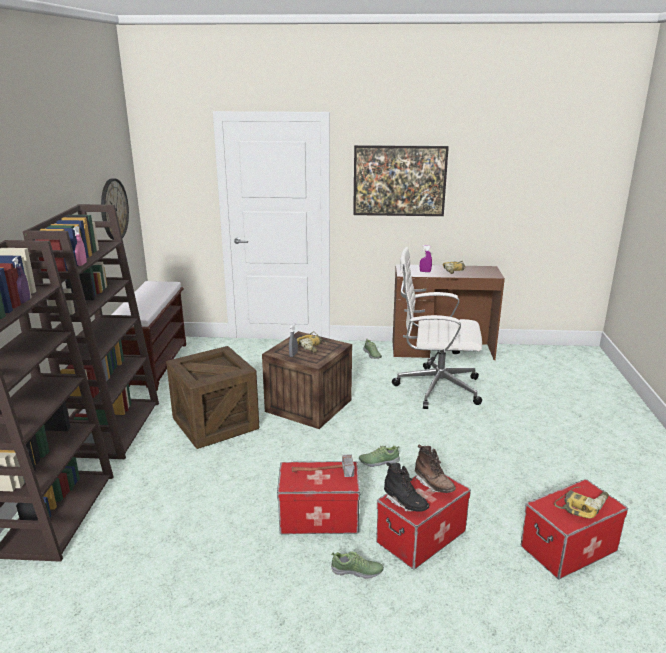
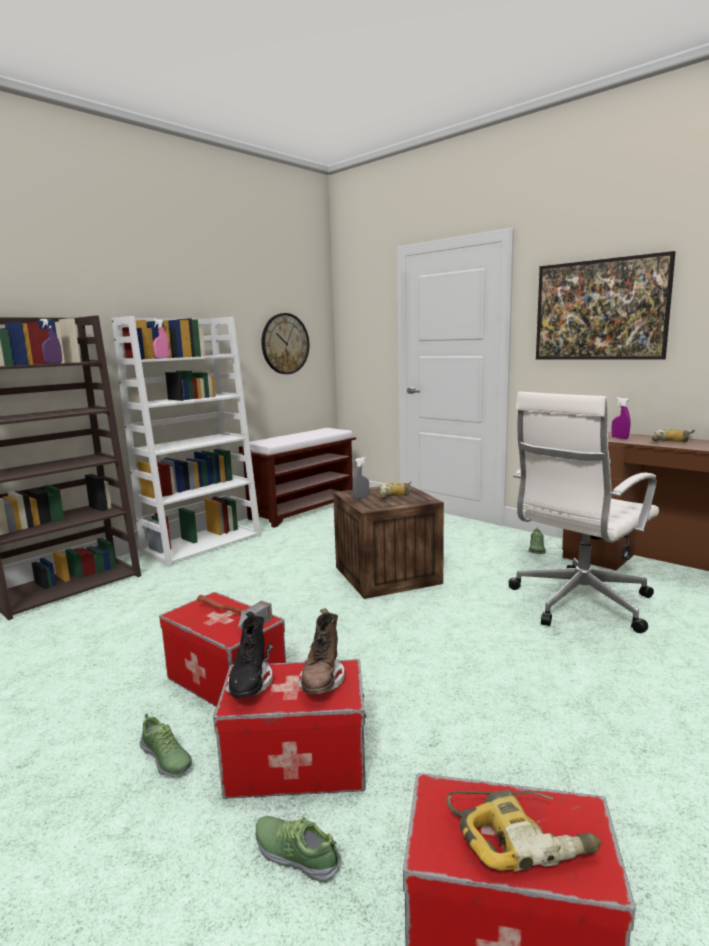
camera: 40 degrees right, 10 degrees down
(116, 428) = (203, 543): brown bookcase -> white bookcase
(215, 424) = (277, 563): crate -> none
(379, 461) = (379, 654): shoe -> shoe (296, 854)
(435, 387) = (578, 603): white office chair -> white office chair turned 90 degrees counterclockwise

